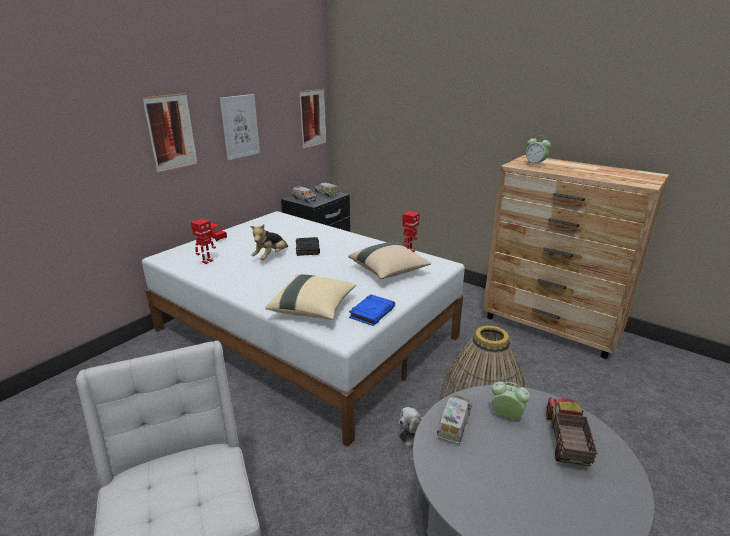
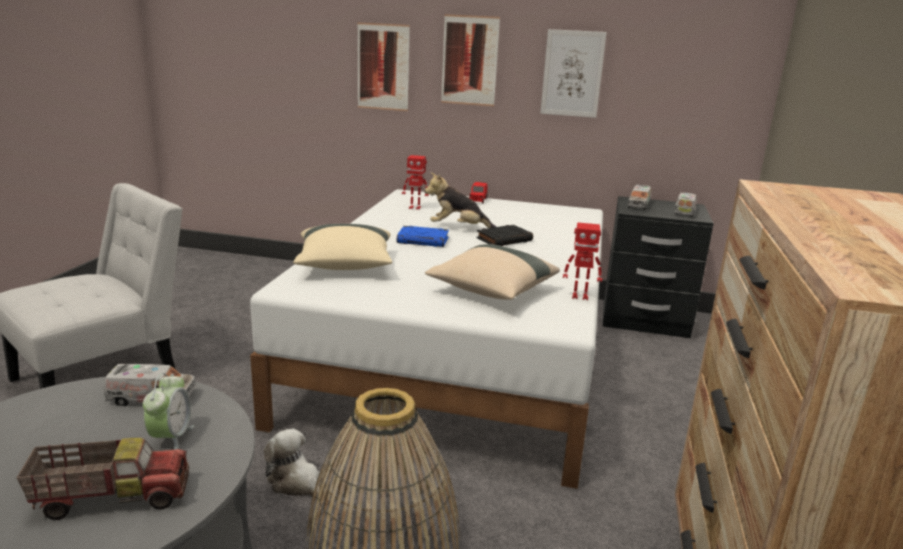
camera: 65 degrees right, 5 degrees down
(313, 118) = (726, 90): picture -> picture (383, 67)
(372, 312) = (357, 295): blue book -> blue book (423, 240)
(535, 164) = (815, 198): alarm clock -> none

